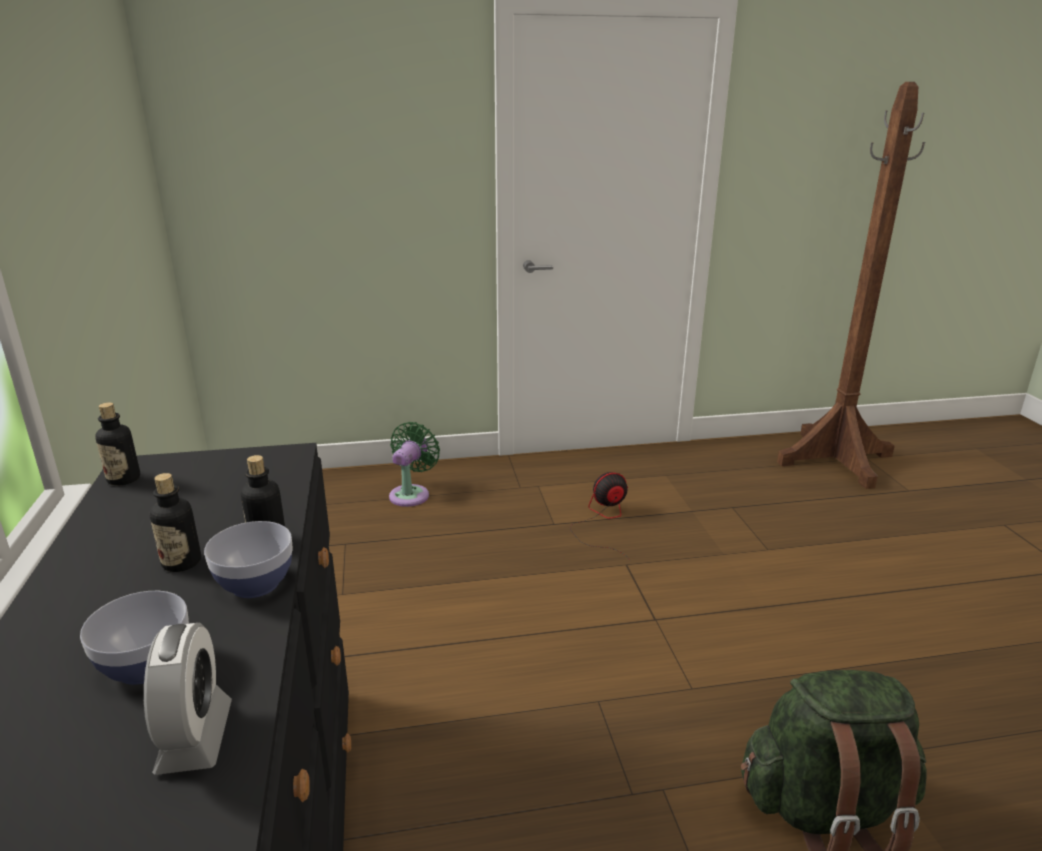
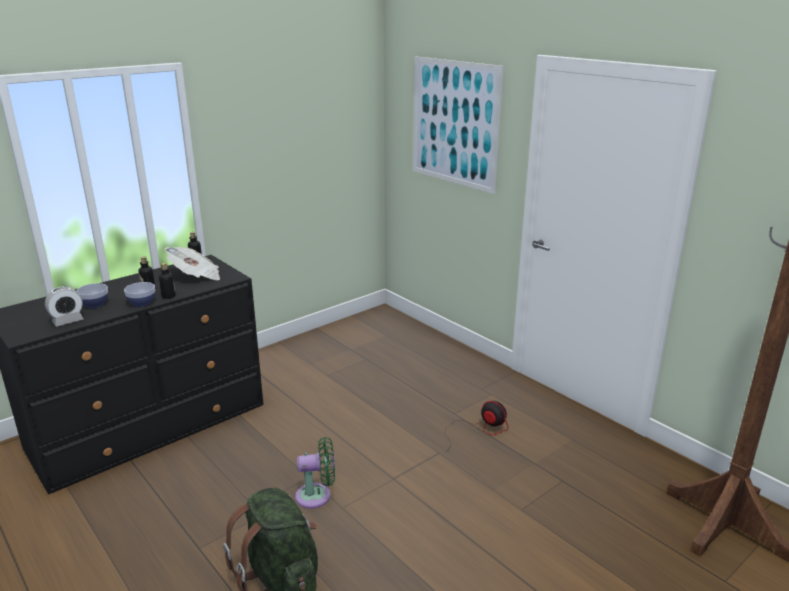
camera: 60 degrees right, 0 degrees up
(208, 492) = (196, 276): none -> newspaper
(340, 120) = (454, 123): none -> picture
(411, 494) = (432, 358): green fan -> green fan (317, 495)

